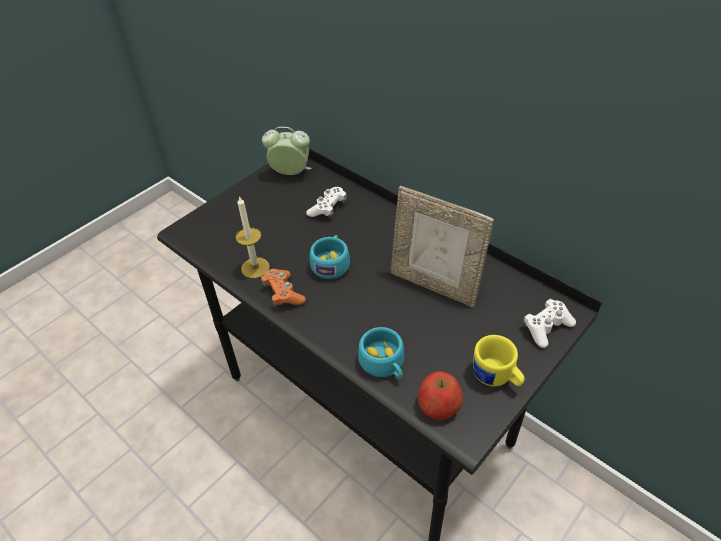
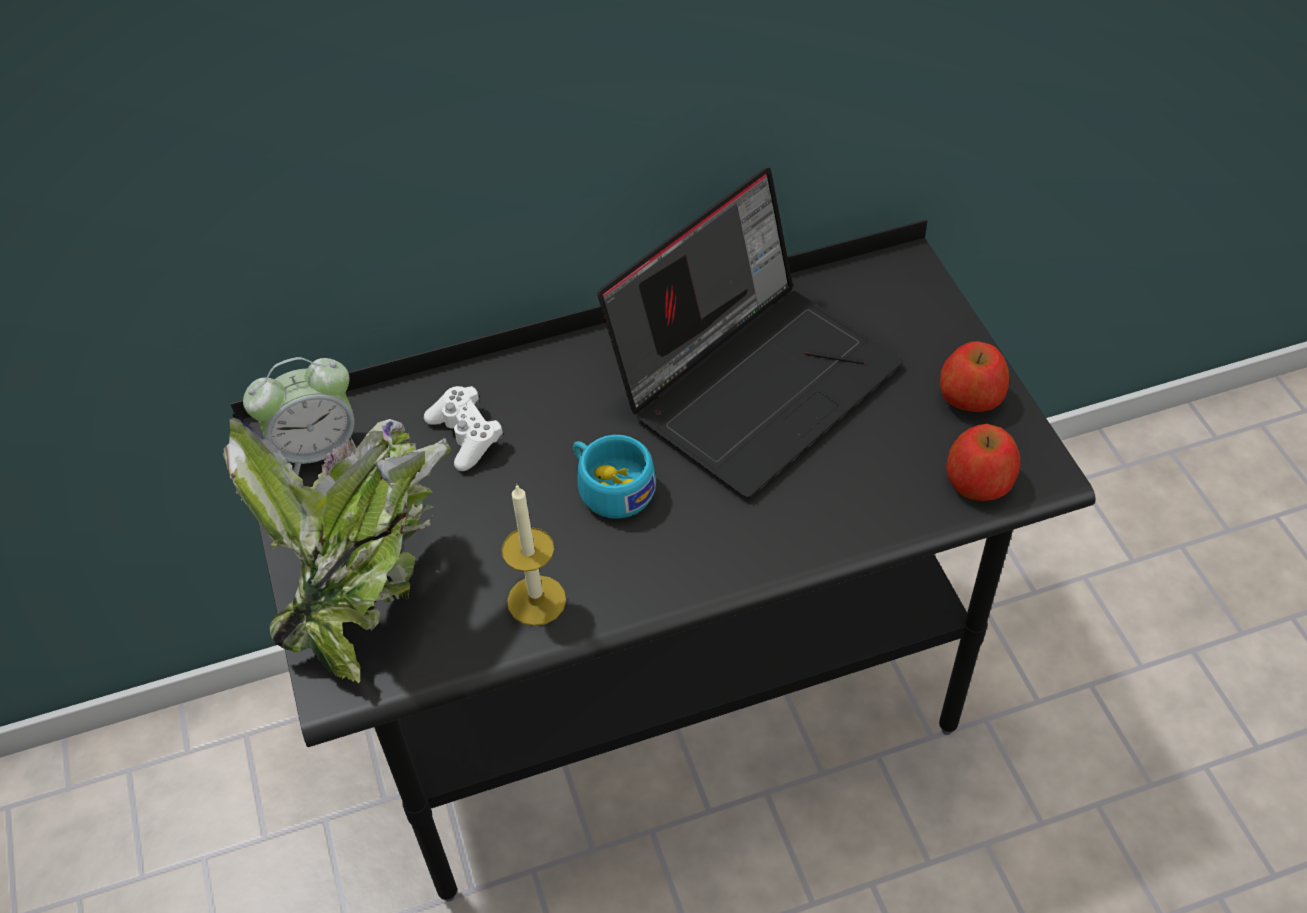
camera: 60 degrees left, 5 degrees up
(235, 215) = (364, 583): none -> potted plant
(283, 293) = (631, 581): orange game controller -> none
(290, 173) = (317, 451): alarm clock -> alarm clock turned 150 degrees counterclockwise
(384, 364) = (871, 510): turquoise cup -> none
(434, 285) = (755, 379): picture frame -> laptop
(496, 378) = (970, 396): yellow mug -> apple
(546, 327) = (918, 300): white game controller -> none

